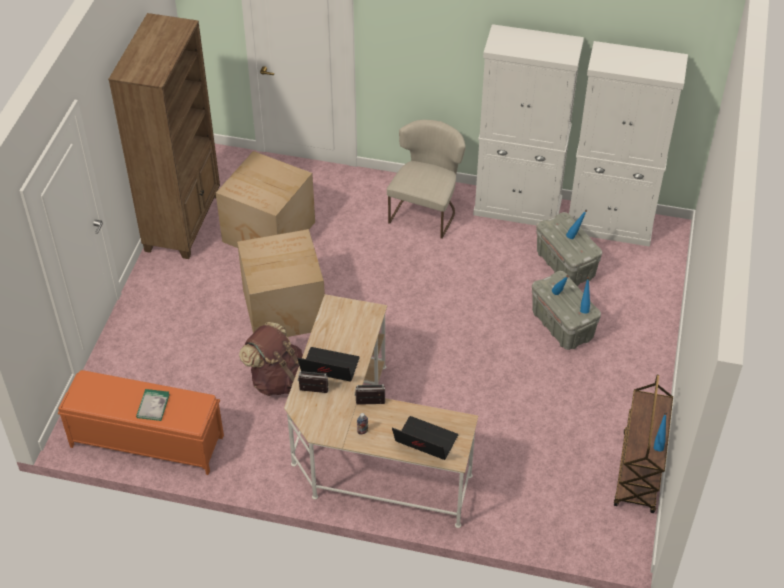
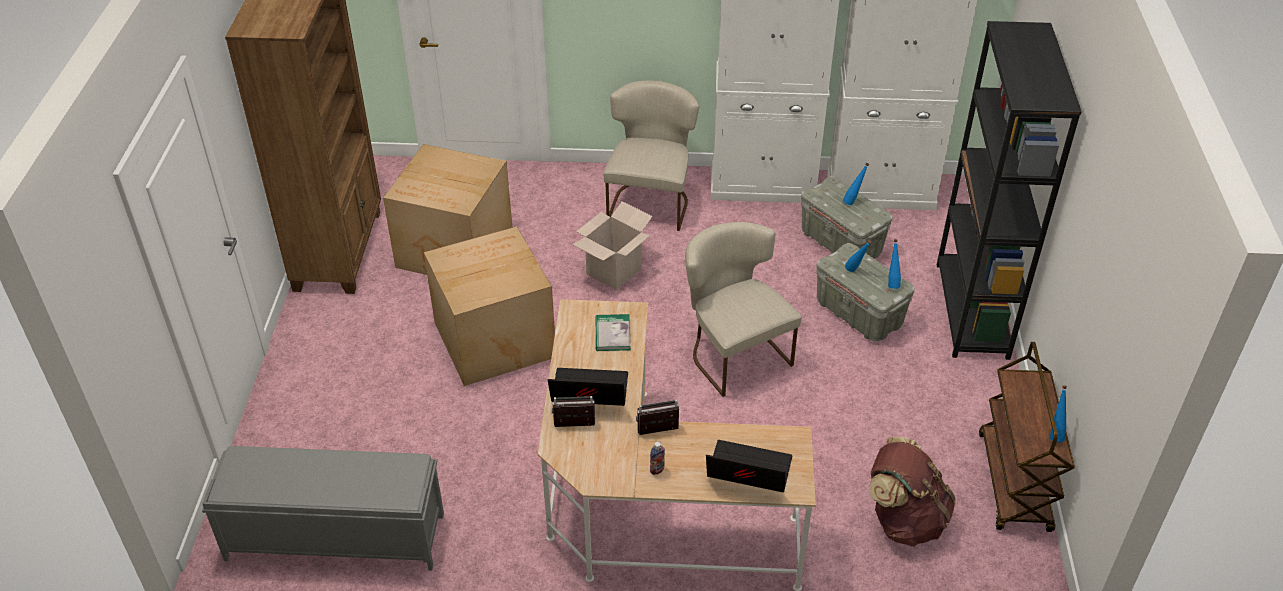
camera: 10 degrees left, 5 degrees down
(146, 441) = (334, 536): orange bench -> grey bench
(153, 406) = (343, 480): book -> book (612, 334)
(277, 379) = (503, 428): brown backpack -> brown backpack (904, 519)
(384, 266) = (613, 271): none -> cardboard box
(458, 344) = (733, 353): none -> beige chair
(650, 334) = (972, 310): none -> black bookcase

